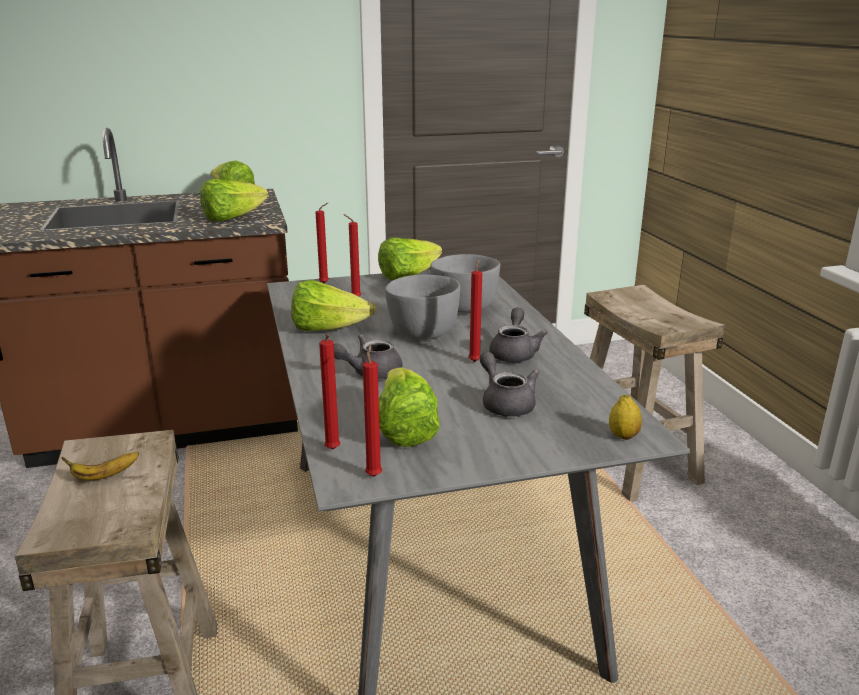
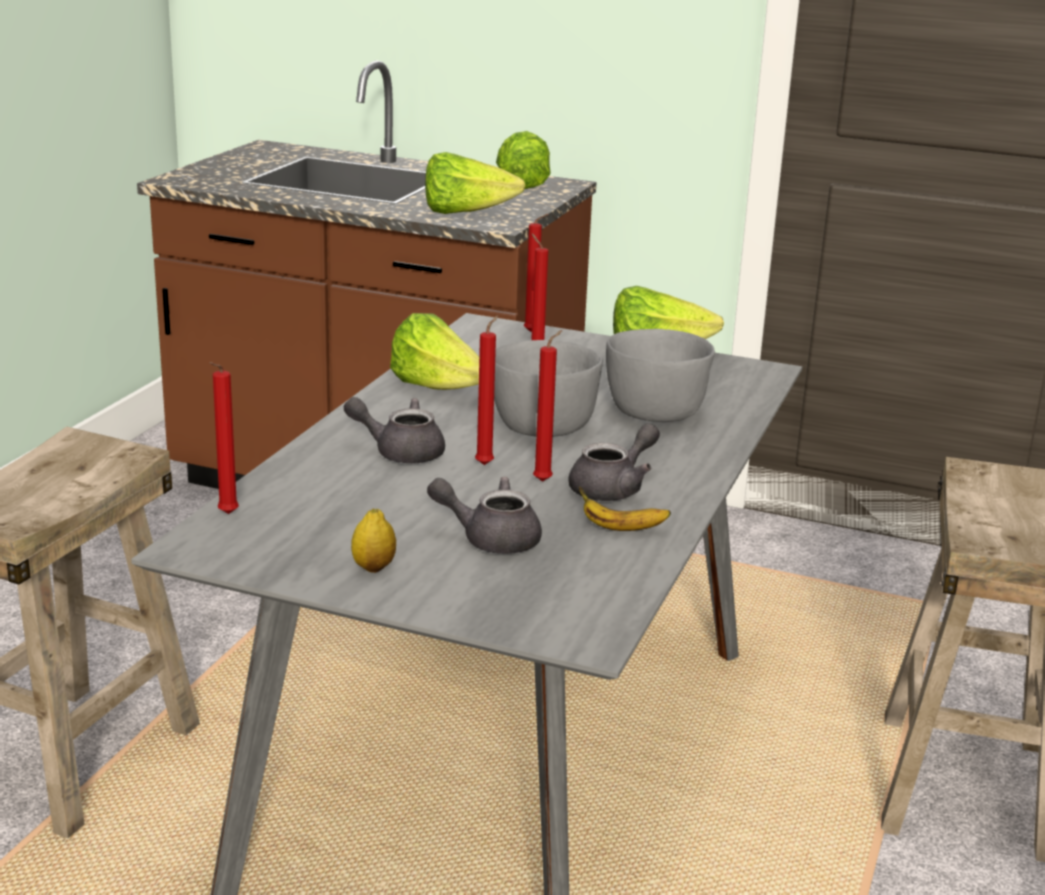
camera: 35 degrees right, 0 degrees up
(104, 476) = (57, 472): banana -> banana (621, 528)
(374, 475) = (225, 552): red candle -> red candle (486, 464)
(404, 430) = (329, 523): lettuce -> none
(505, 403) = (490, 538): grey teapot -> grey teapot turned 90 degrees counterclockwise
(623, 436) = (561, 625): lemon -> lemon (373, 567)

